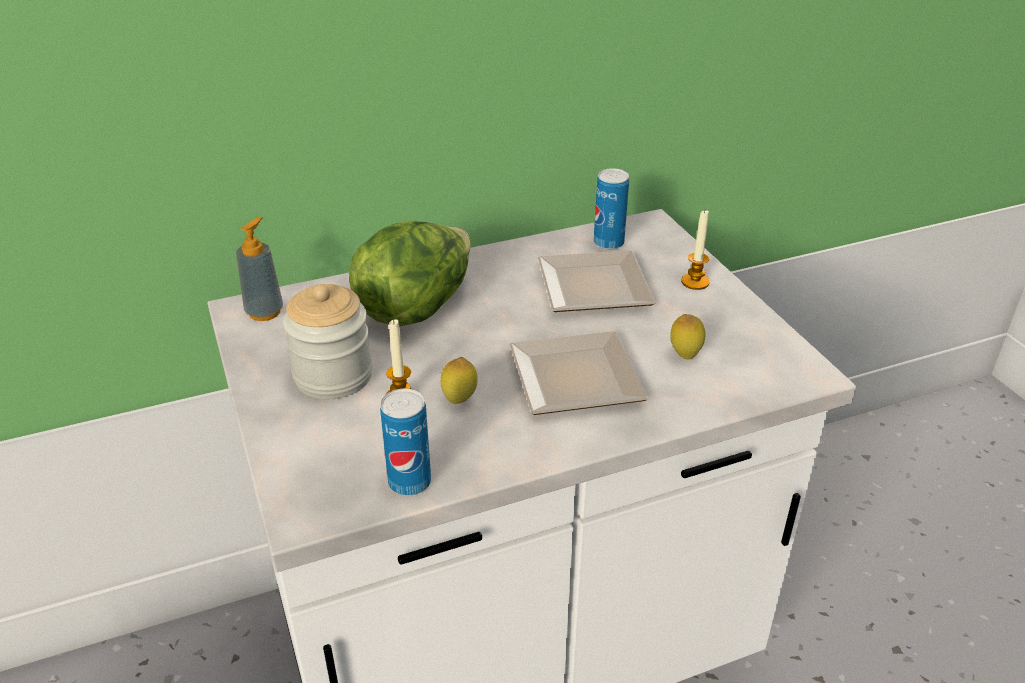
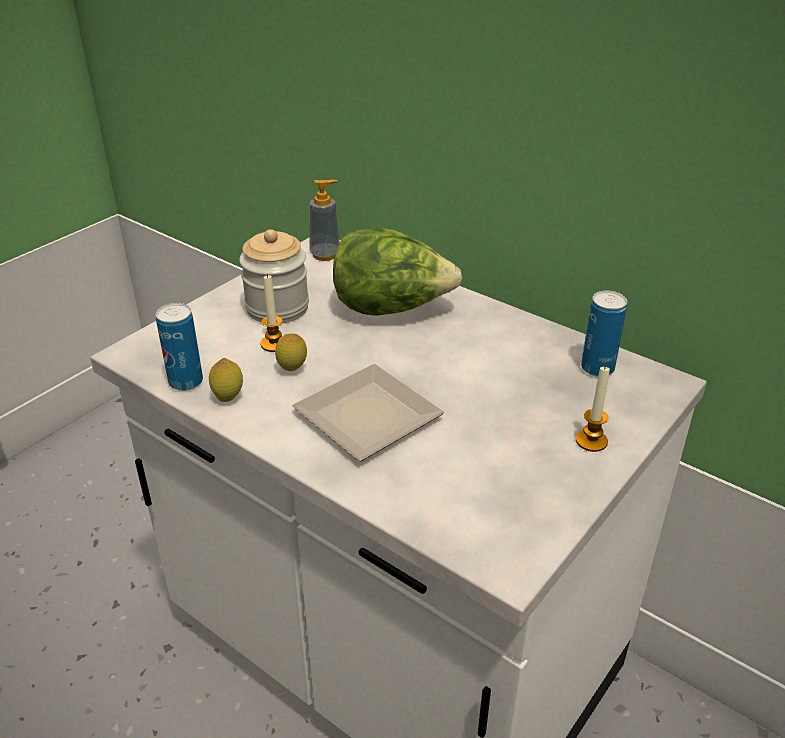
camera: 60 degrees right, 0 degrees up
(598, 289) = (513, 386): plate -> none
(685, 355) = (459, 469): lemon -> lemon (228, 398)

